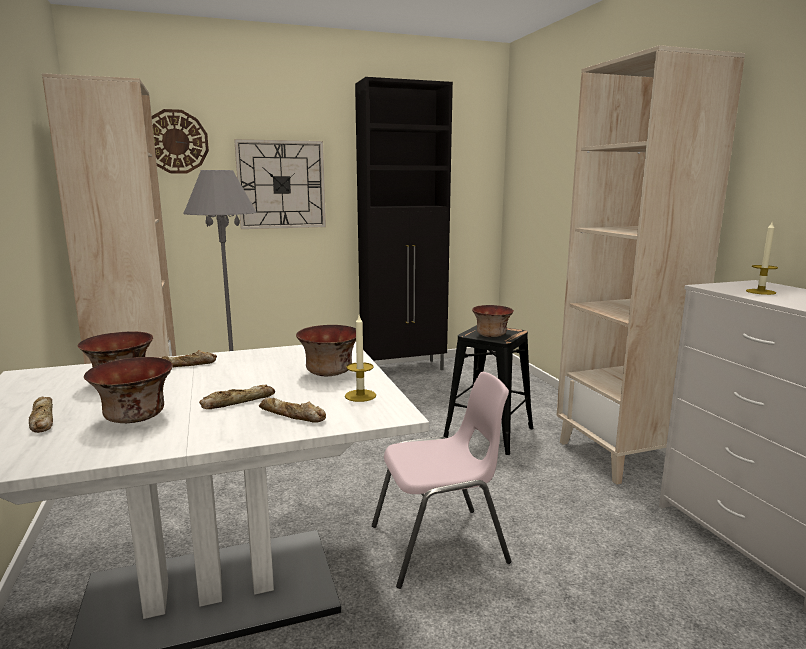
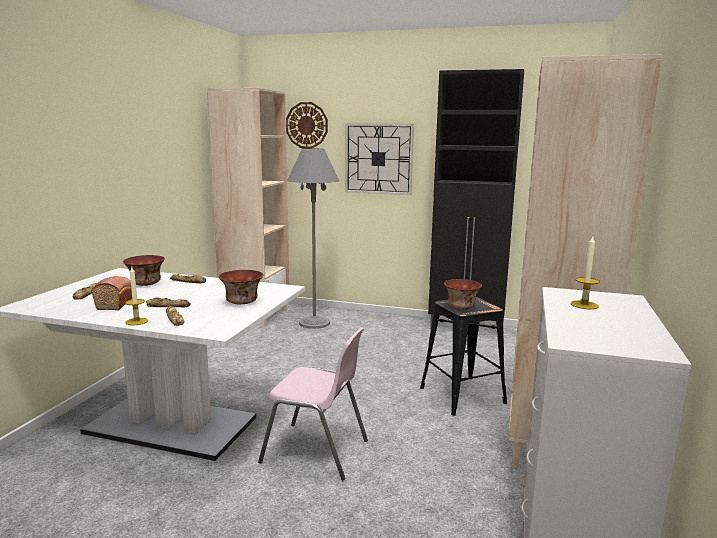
camera: 35 degrees right, 0 degrees up
(136, 417) = (117, 302): bowl -> bread
(360, 395) = (226, 318): candle -> candle (136, 321)

